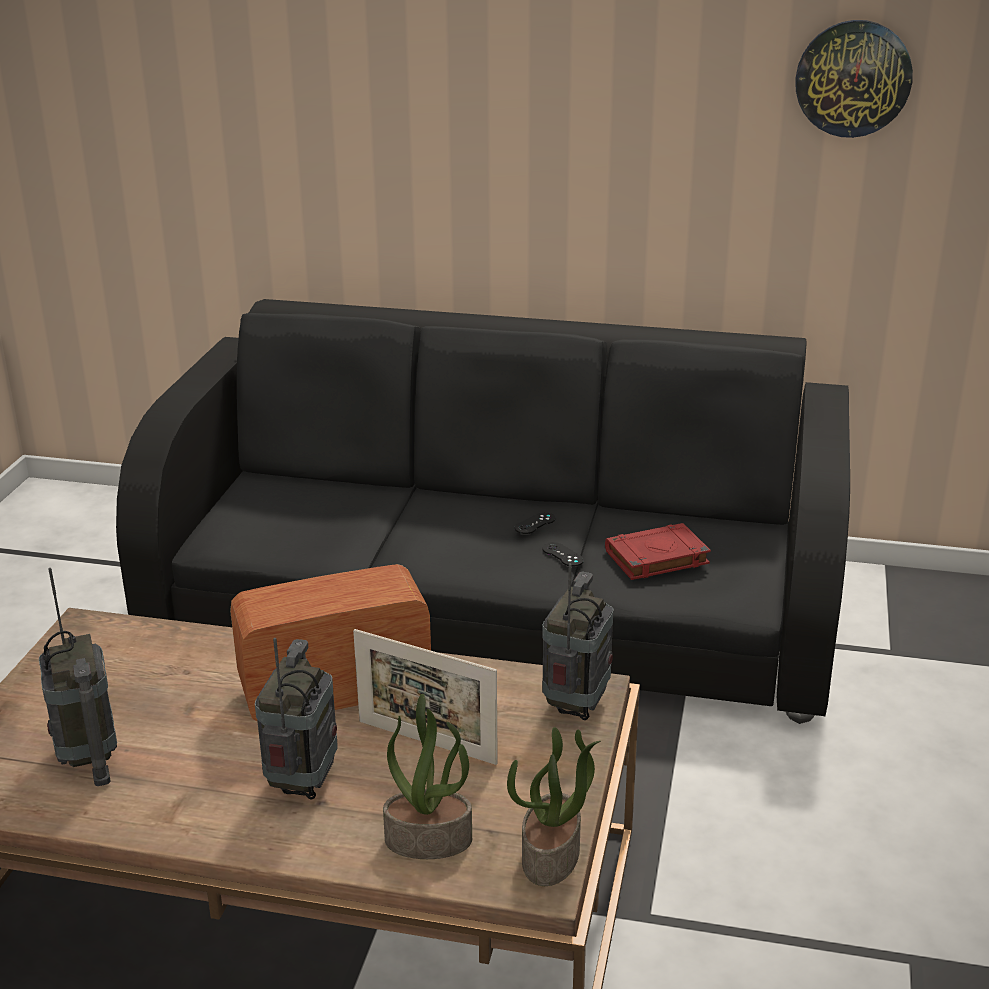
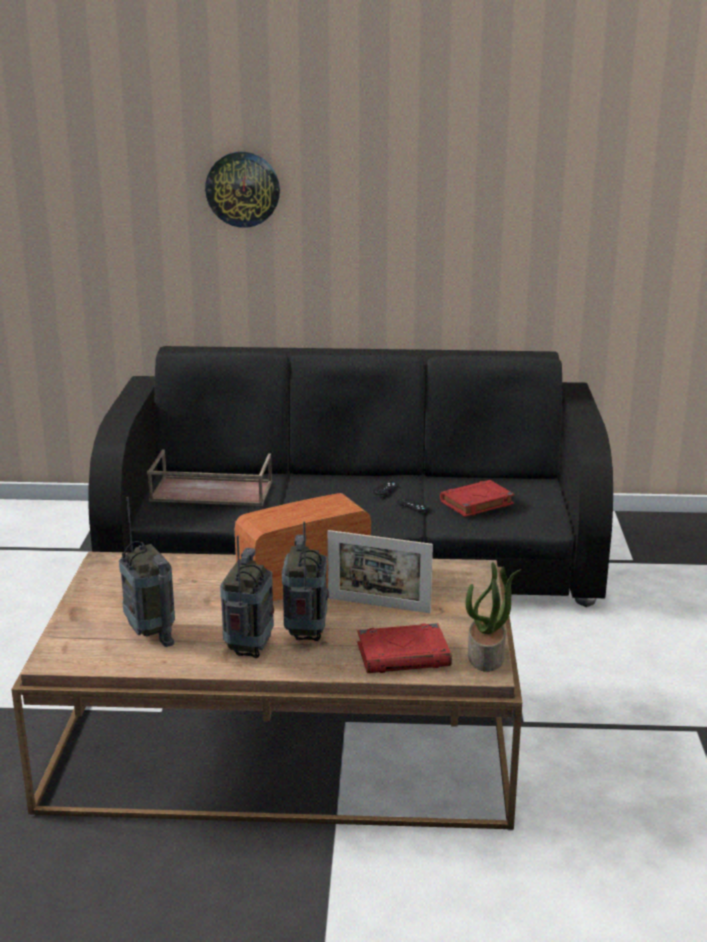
camera: 10 degrees left, 5 degrees down
(296, 510) = (210, 492): none -> brown tray
(429, 839) = (404, 655): potted plant -> red book
(576, 705) = (468, 578): radio -> radio (249, 649)
(853, 78) = (580, 173): wall clock -> wall clock (243, 189)

